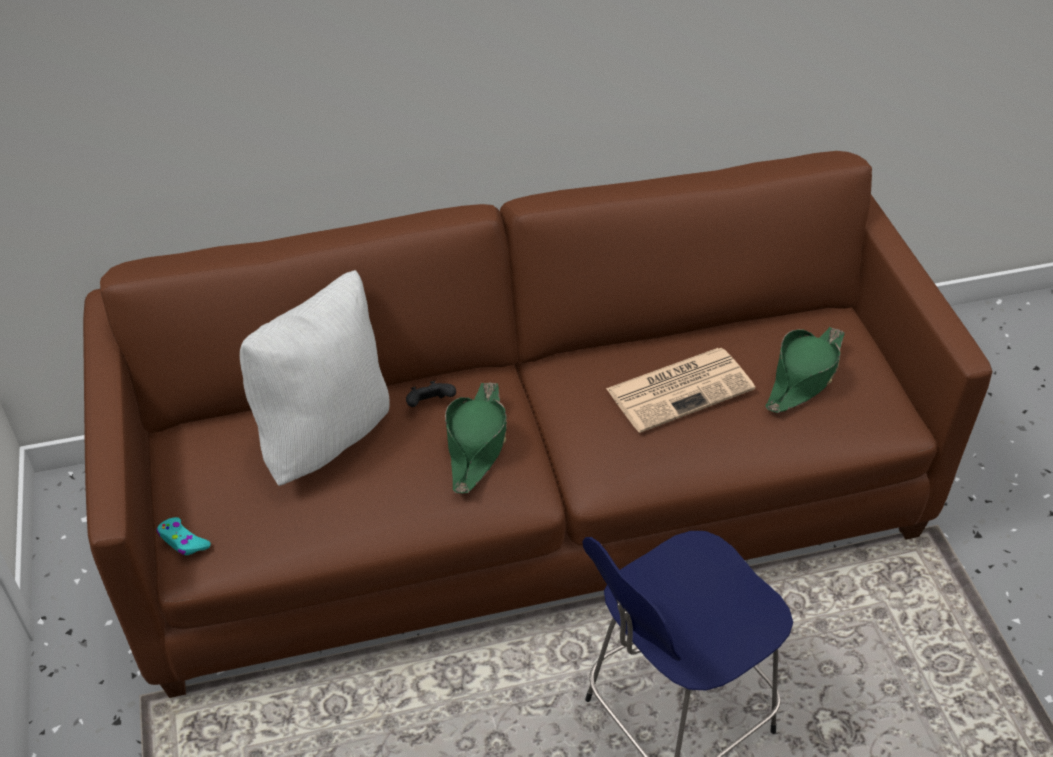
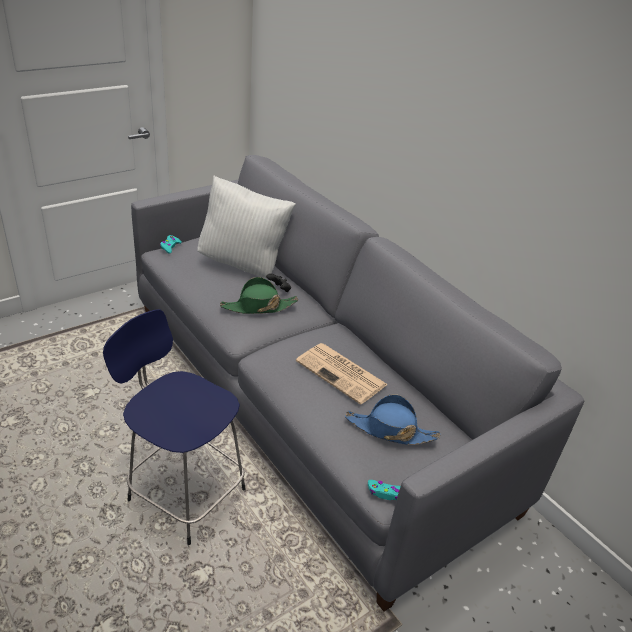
camera: 65 degrees right, 10 degrees down
(528, 502) = (308, 401): brown sofa -> grey sofa
(803, 377) = (390, 430): green hat -> blue hat
(897, 422) = (385, 493): none -> turquoise game controller

